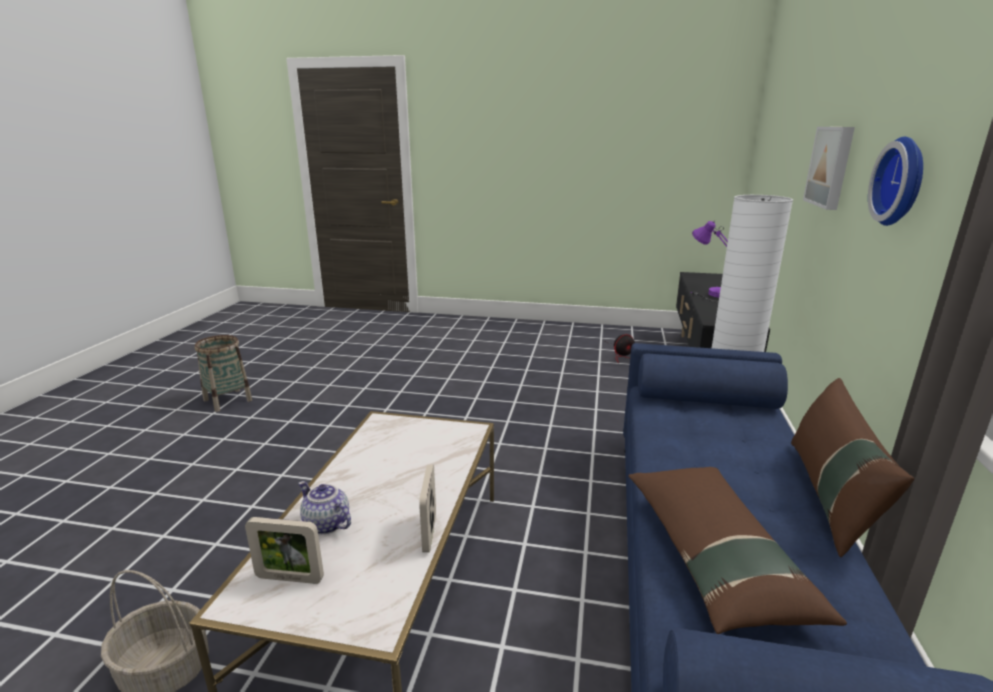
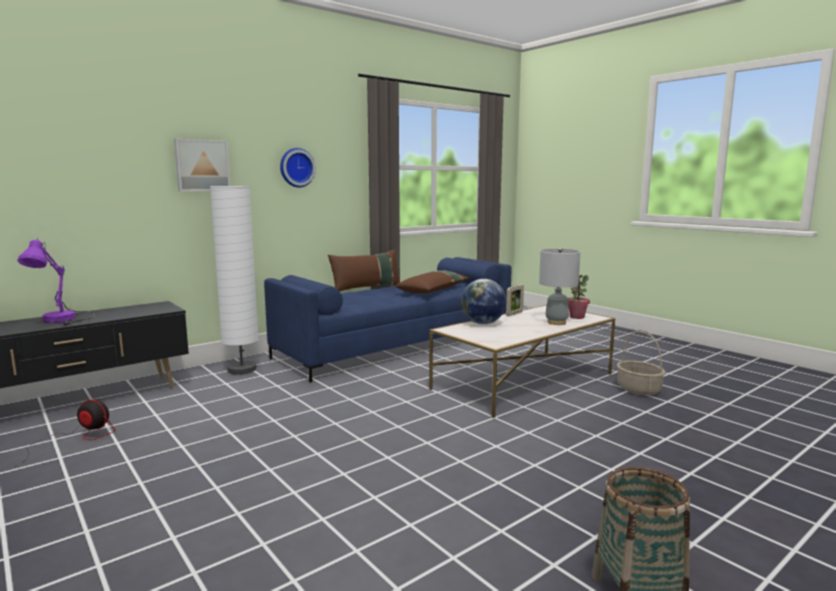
camera: 140 degrees left, 10 degrees down
(289, 578) = (576, 317): picture frame -> potted plant
(325, 524) = (556, 322): teapot -> grey table lamp
(445, 466) = (482, 323): none -> globe

